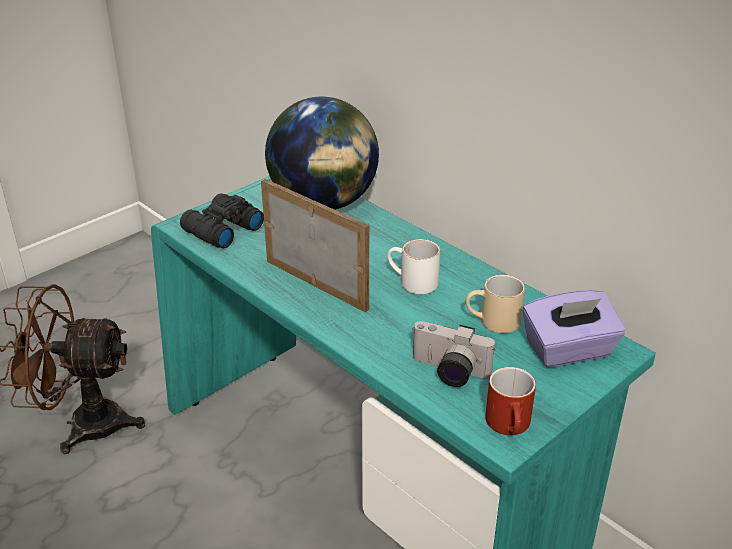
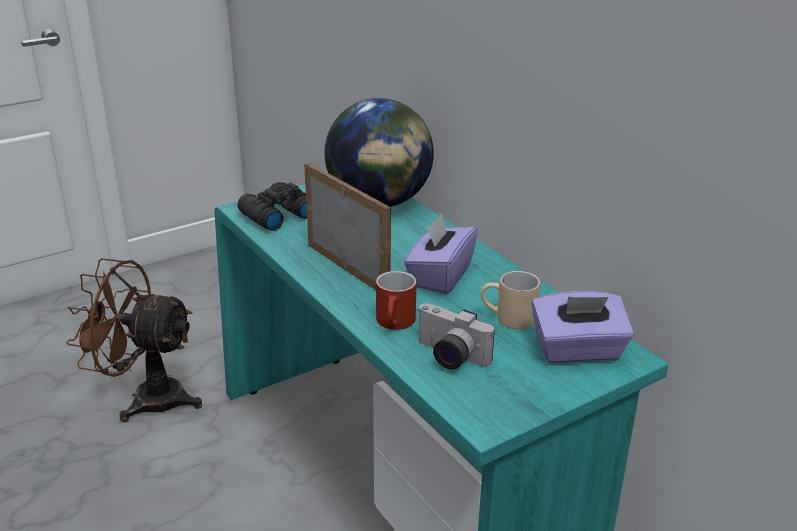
camera: 10 degrees right, 5 degrees down
(411, 282) = (440, 276): white mug -> purple tissue box
(511, 426) = (494, 411): red mug -> red mug (396, 323)

